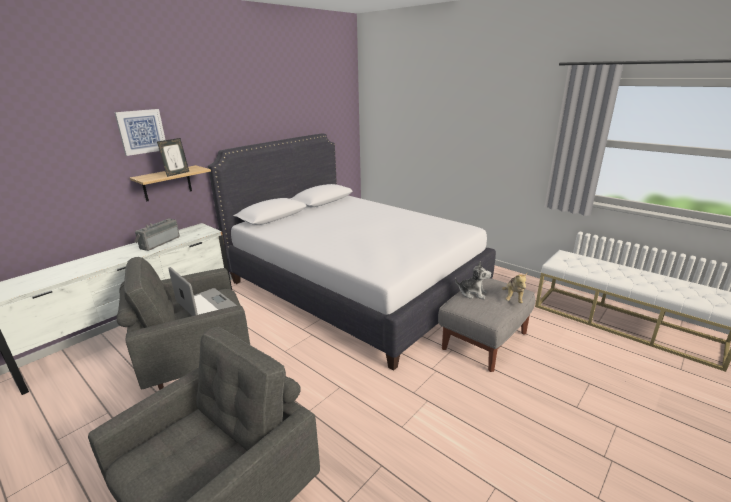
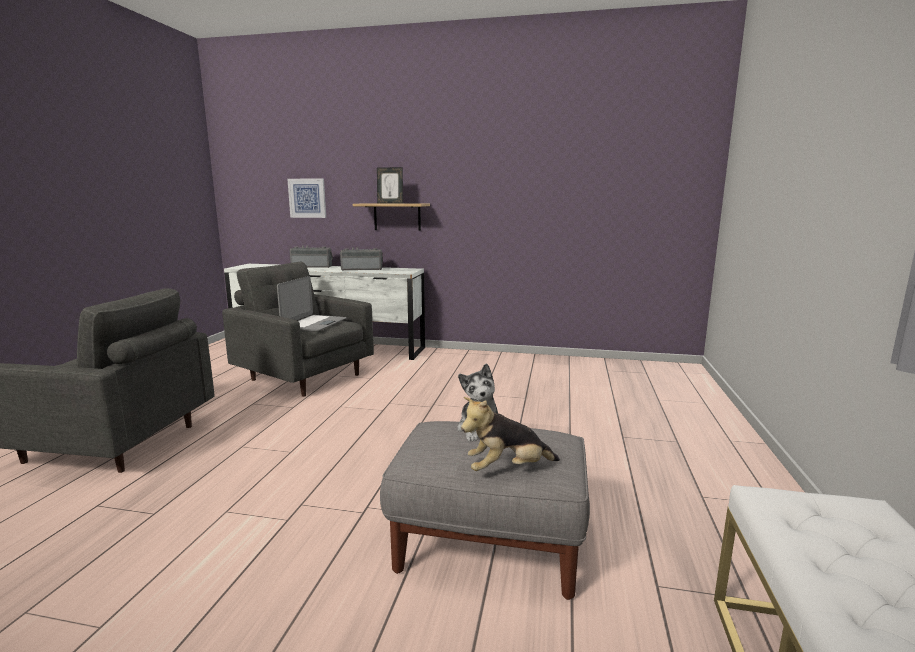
camera: 60 degrees right, 10 degrees down
(92, 260) = (312, 267): none -> radio
(141, 131) = (383, 161): picture -> picture (307, 198)
(355, 286) = (520, 403): white bed -> none

